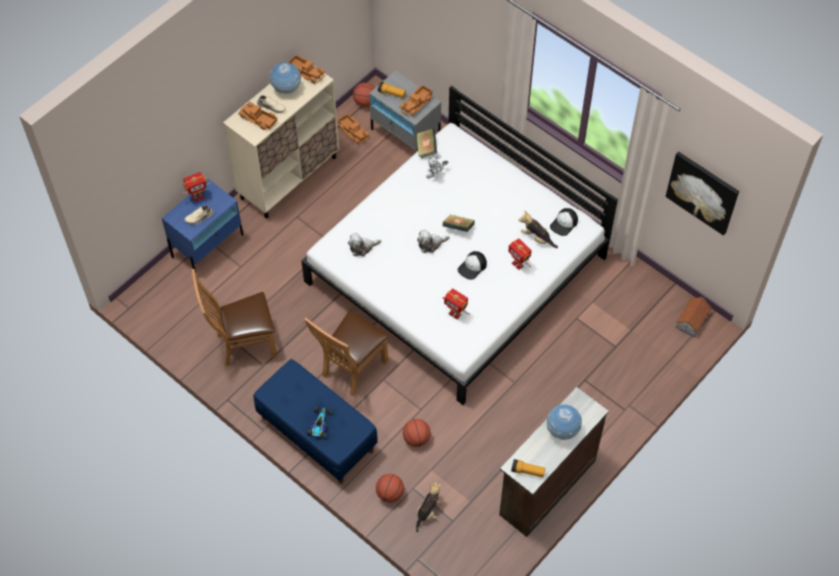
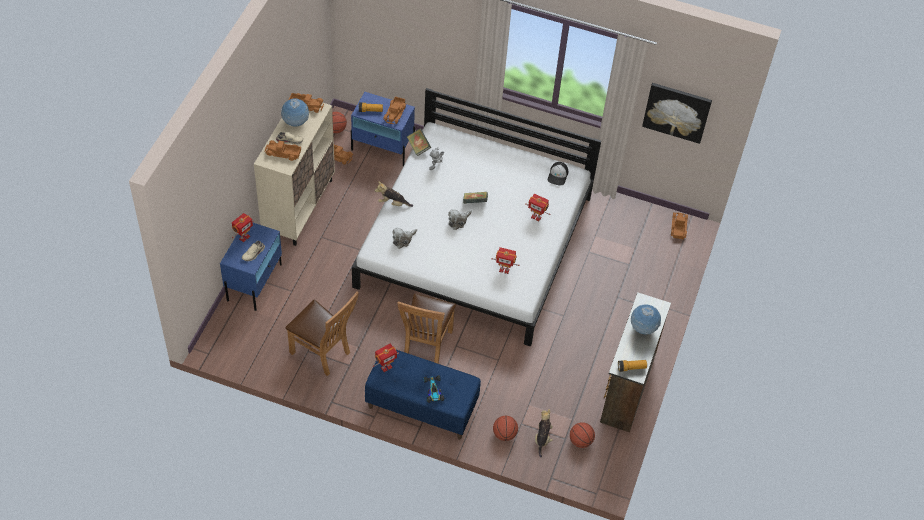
camera: 25 degrees left, 5 degrees down
(242, 344) = (323, 353): brown chair -> brown chair turned 105 degrees counterclockwise
(282, 382) = (386, 367): none -> toy robot
(405, 136) = (383, 148): grey nightstand -> blue nightstand
(416, 439) = (505, 384): basketball -> basketball (580, 441)
(472, 267) = (501, 229): cap -> none
(536, 238) = (541, 192): plush toy -> plush toy (393, 203)
(691, 320) = (678, 227): toy house -> toy truck

